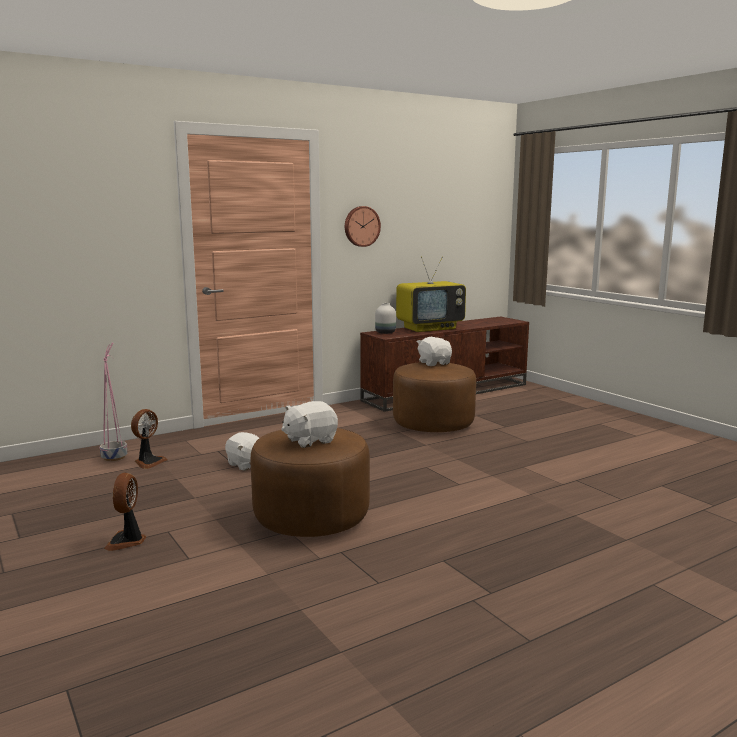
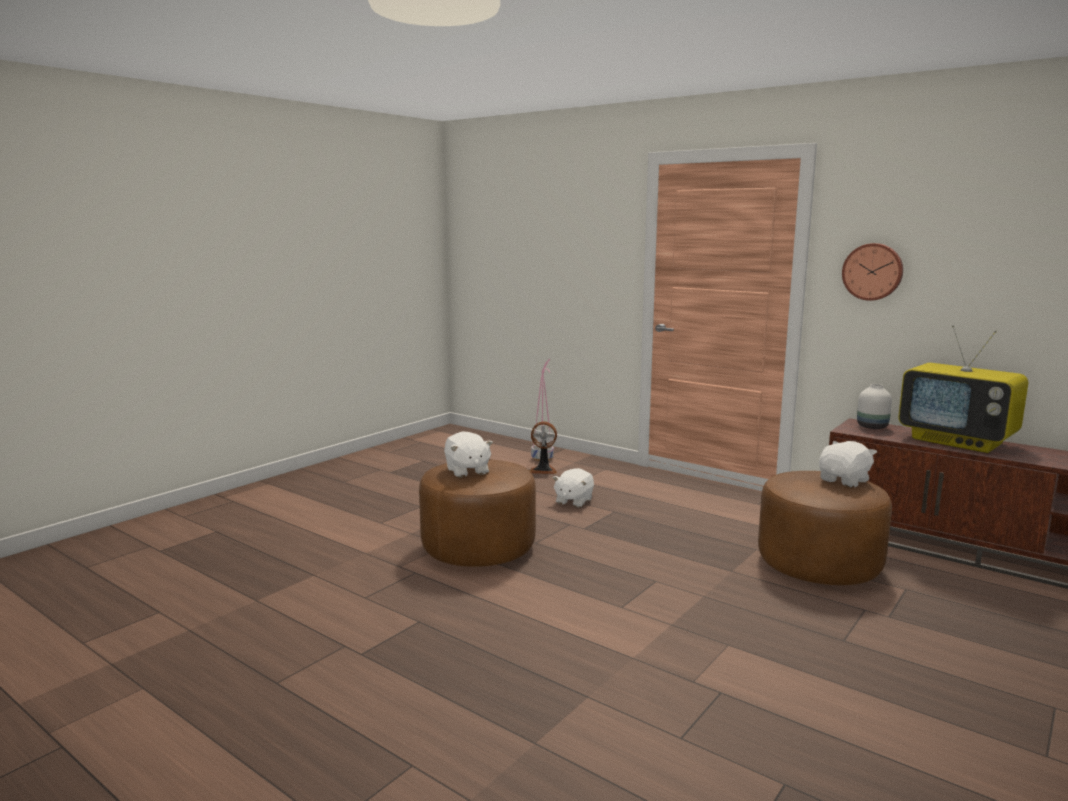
camera: 70 degrees right, 0 degrees up
(127, 541) = (398, 499): fan -> none
(309, 440) = (467, 471): white plush toy -> white plush toy turned 150 degrees counterclockwise

